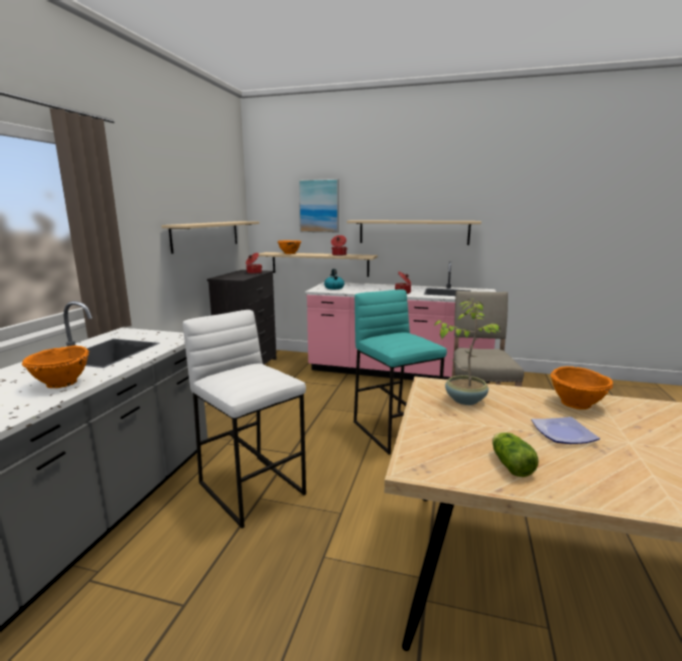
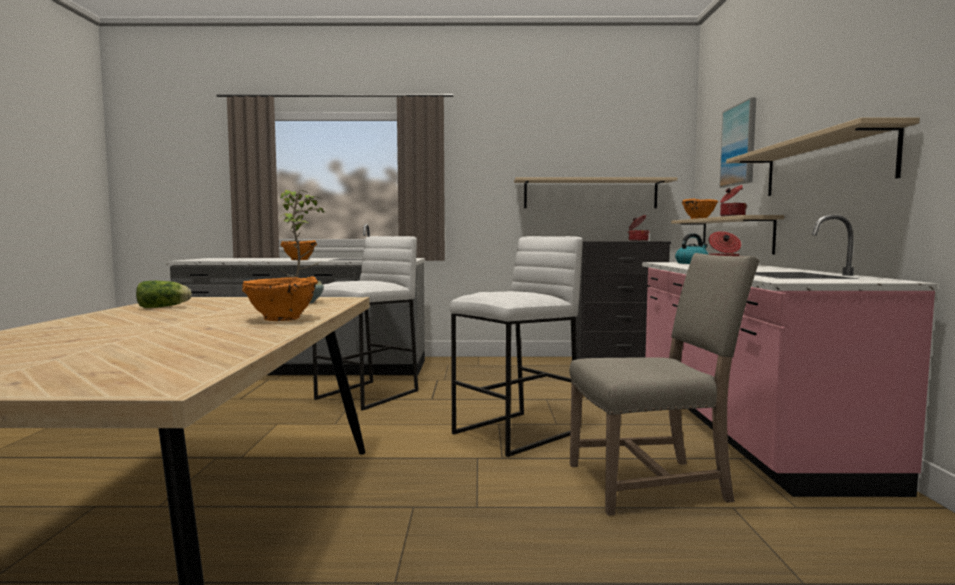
camera: 75 degrees right, 10 degrees down
(395, 431) = (516, 433): turquoise stool -> white stool
(564, 434) = (206, 314): plate -> none

